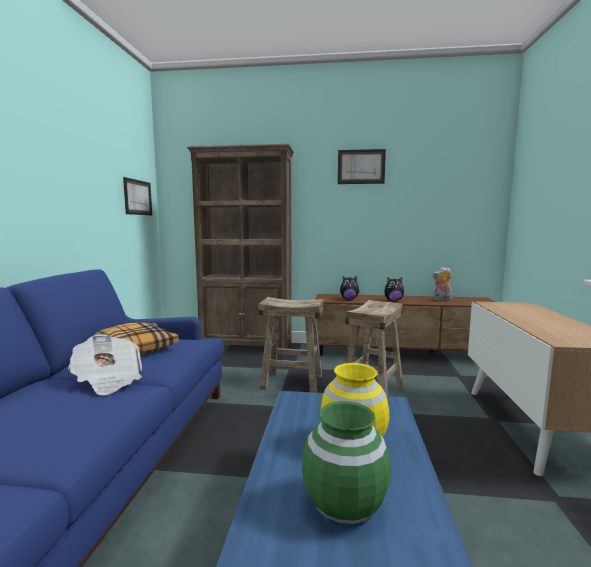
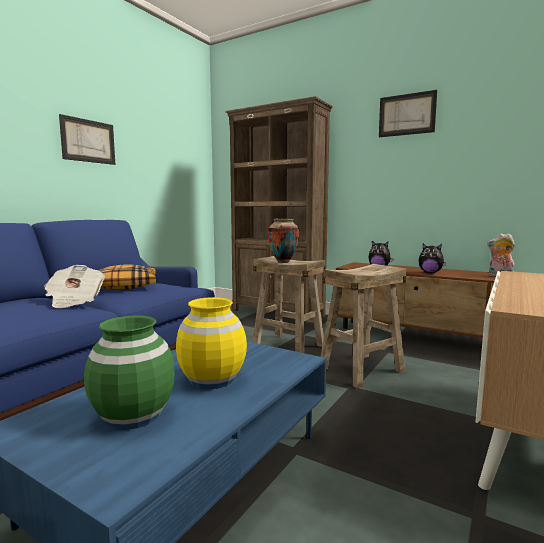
camera: 25 degrees right, 0 degrees up
(137, 197) = (187, 163): picture -> picture (88, 141)
(289, 304) = (283, 262): none -> vase

